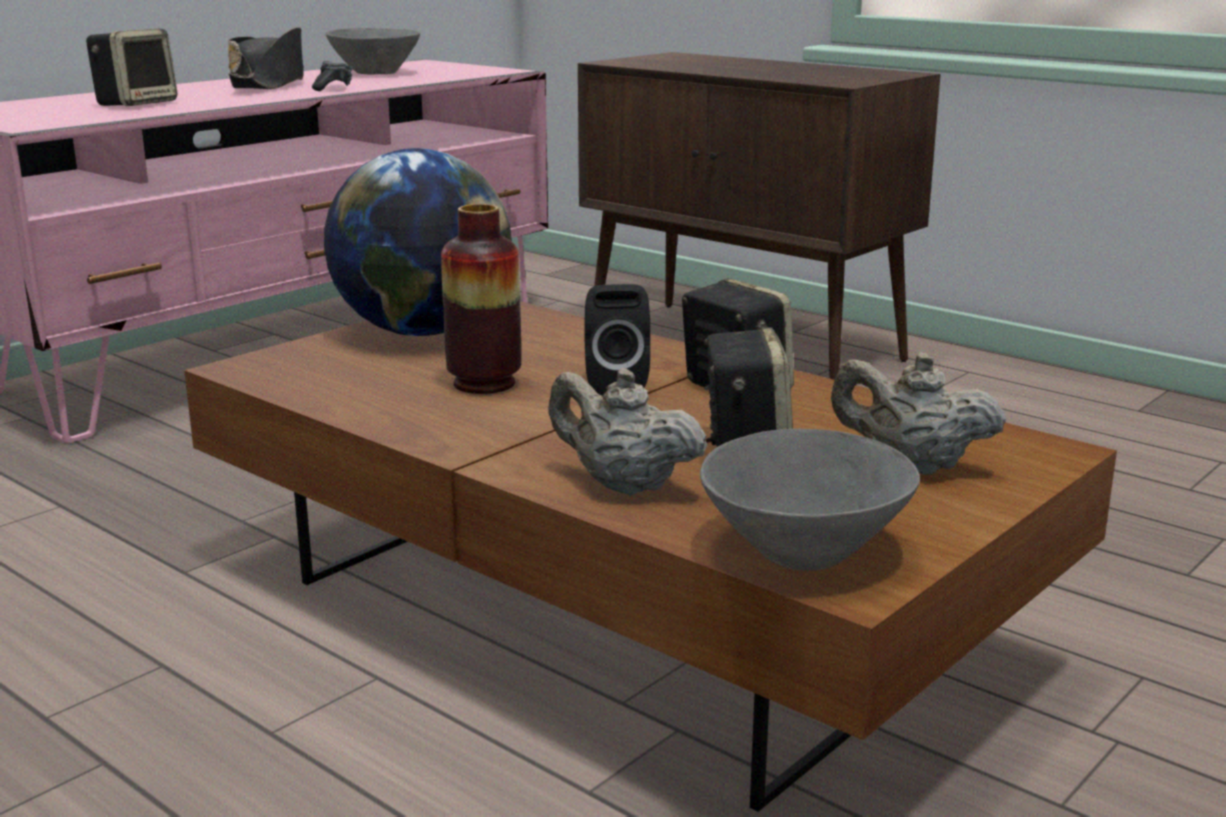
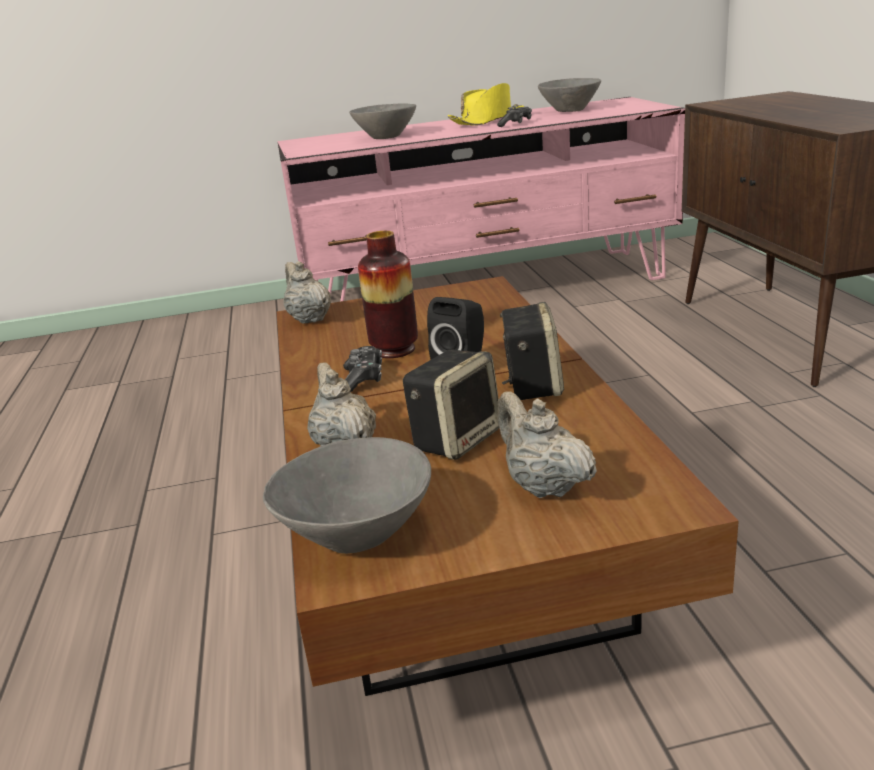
camera: 40 degrees right, 5 degrees up
(136, 104) = (386, 137): speaker -> grey bowl
(269, 84) = (488, 121): black hat -> yellow hat
(269, 370) = (309, 319): none -> beige teapot
(422, 332) = (423, 304): globe -> none
(502, 418) = (363, 378): none -> game controller

